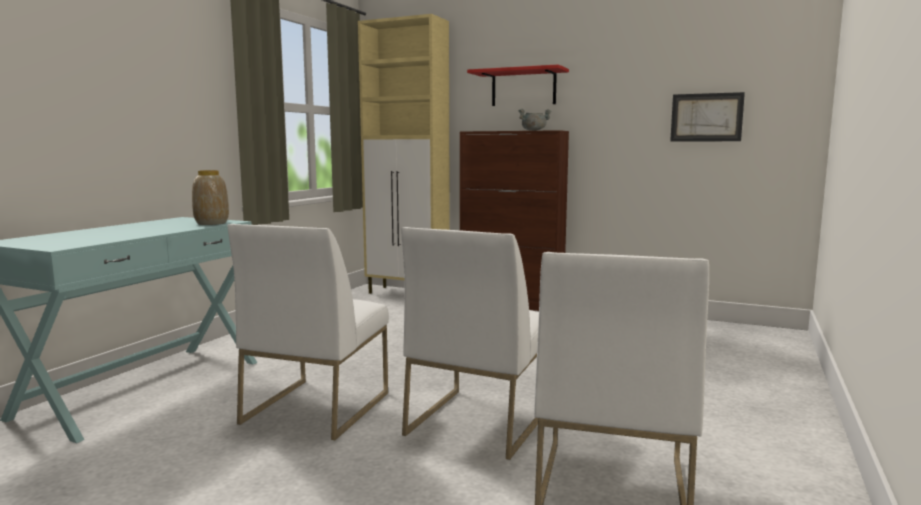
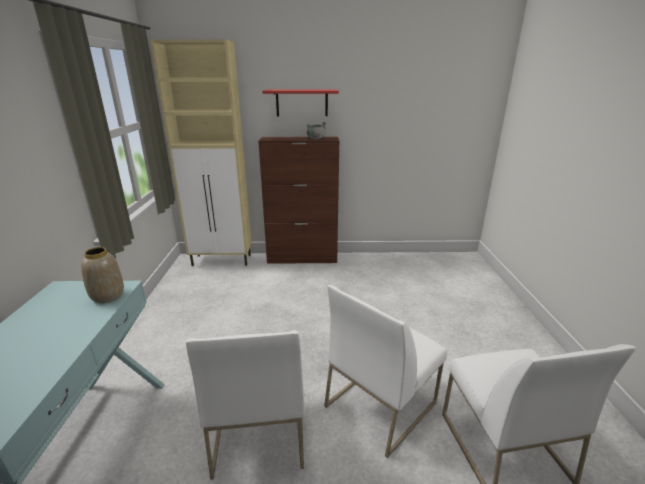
camera: 25 degrees left, 15 degrees up
(478, 420) = (380, 403): white chair -> white chair turned 45 degrees clockwise
(706, 117) = (430, 128): picture -> none

